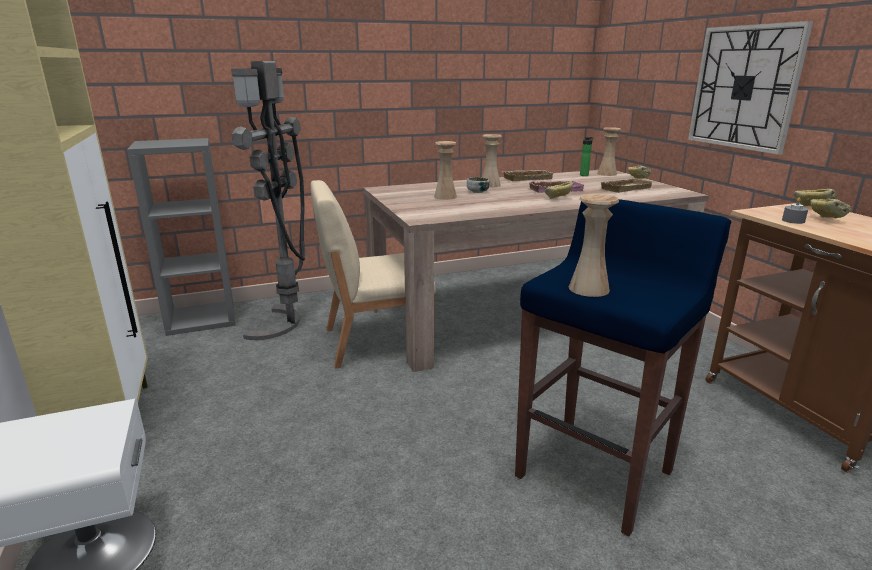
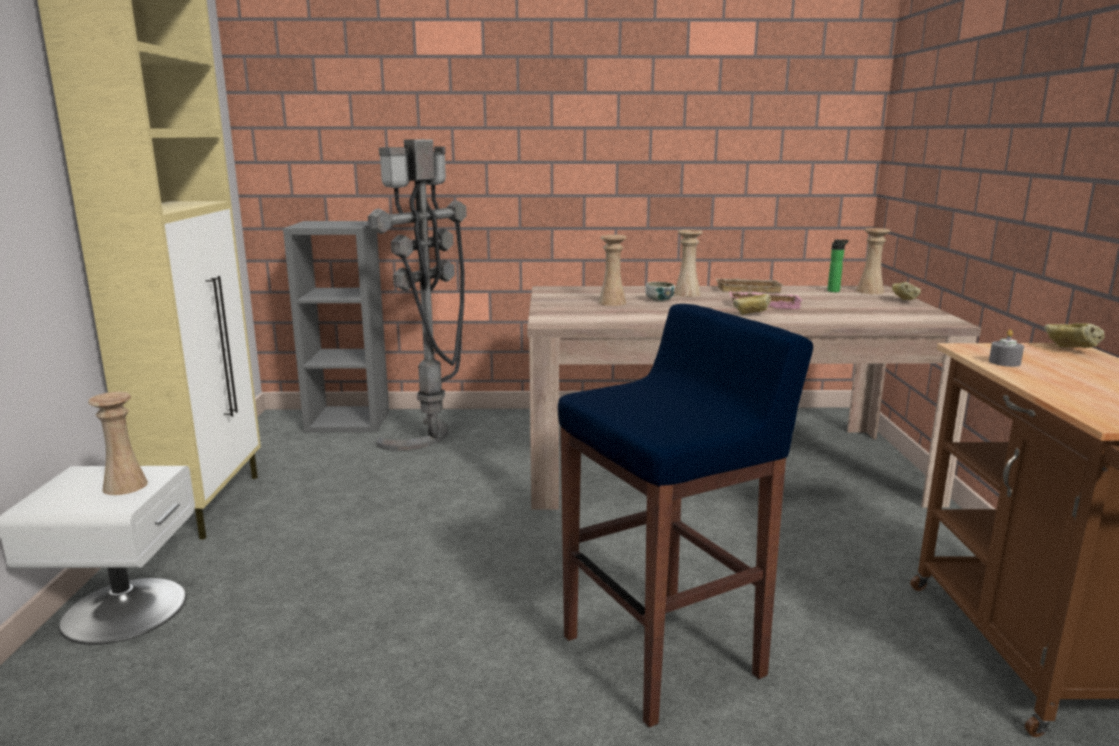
camera: 20 degrees right, 5 degrees down
(375, 341) = (513, 470): beige chair -> none
(588, 289) = (622, 407): beige vase -> beige vase (125, 486)
(624, 188) = (866, 310): beige tray -> none
(744, 87) = (1026, 177): wall clock -> none
(825, 219) = (1060, 365): bread -> none

